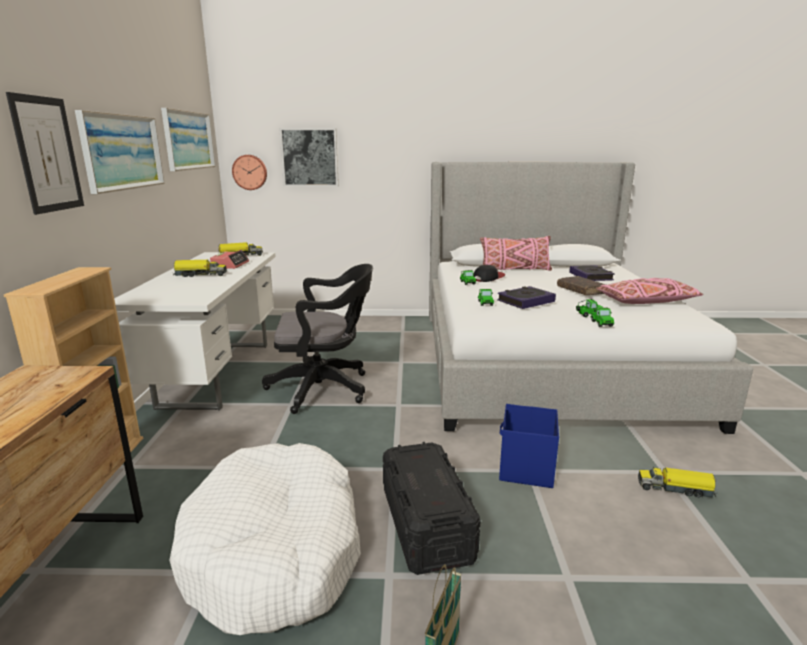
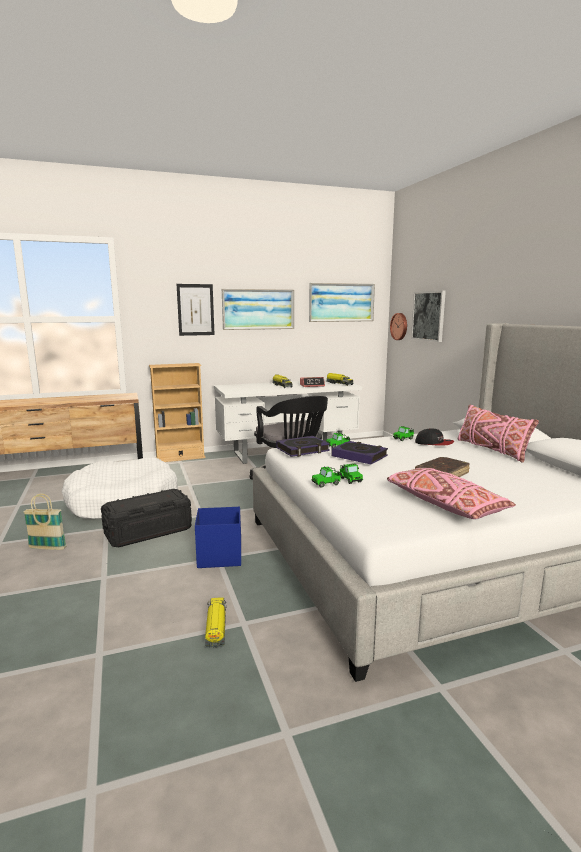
camera: 70 degrees right, 5 degrees down
(591, 276) = (529, 479): book -> book (302, 450)

